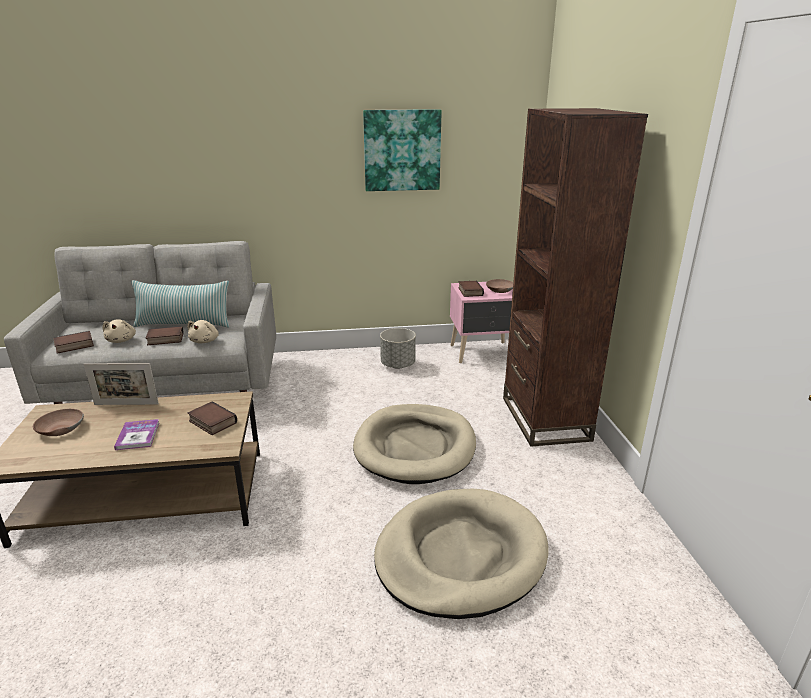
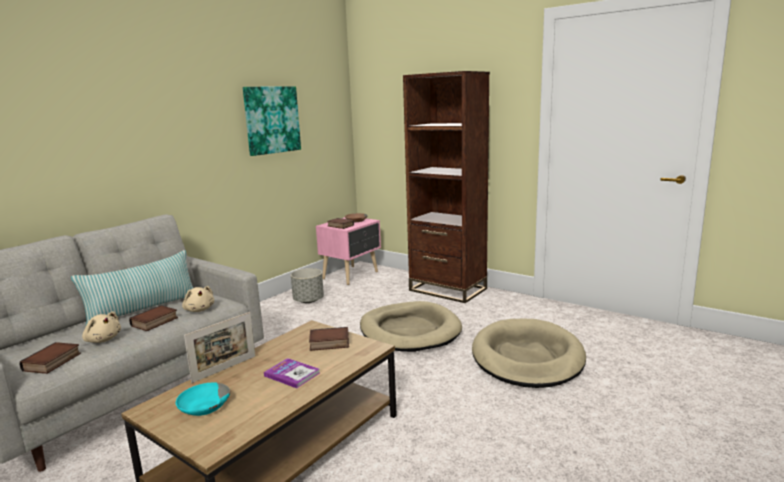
camera: 45 degrees left, 10 degrees down
(60, 429) = (203, 407): brown bowl -> turquoise bowl

